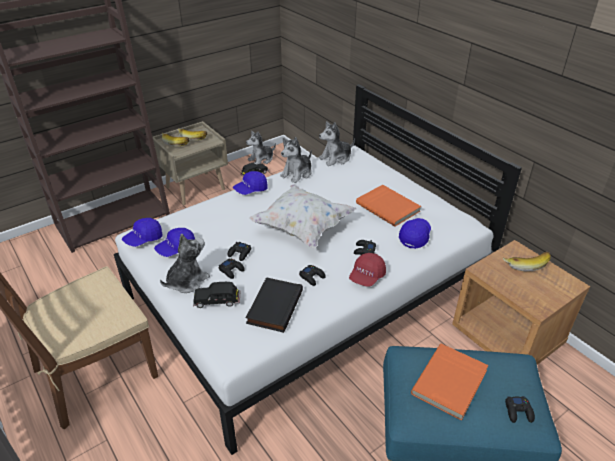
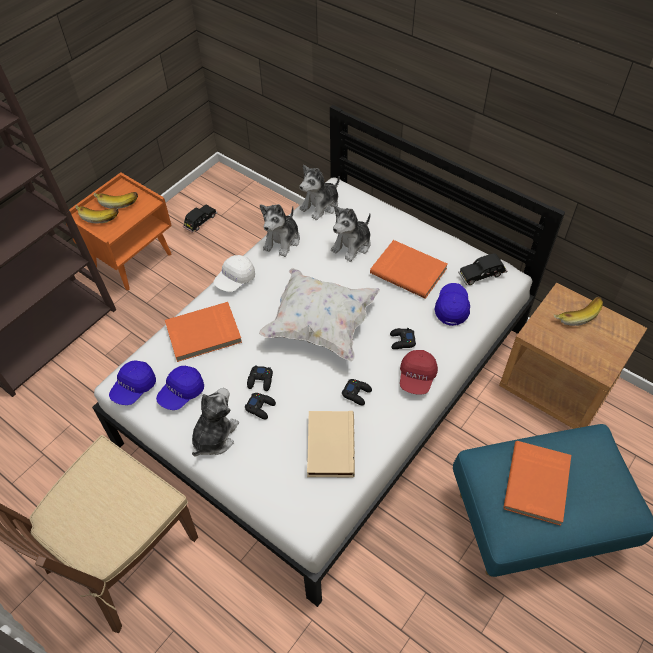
camera: 15 degrees left, 15 degrees up
(195, 188) = (132, 259): beige nightstand -> orange nightstand
(211, 217) = (204, 334): none -> orange book
(217, 301) = (262, 455): black toy car -> black toy car (482, 275)
(251, 190) = (235, 279): blue cap -> white cap
(261, 159) = (200, 196): plush toy -> plush toy (352, 245)
(273, 306) = (329, 445): black book -> beige book
(518, 412) = (611, 499): black game controller -> none

